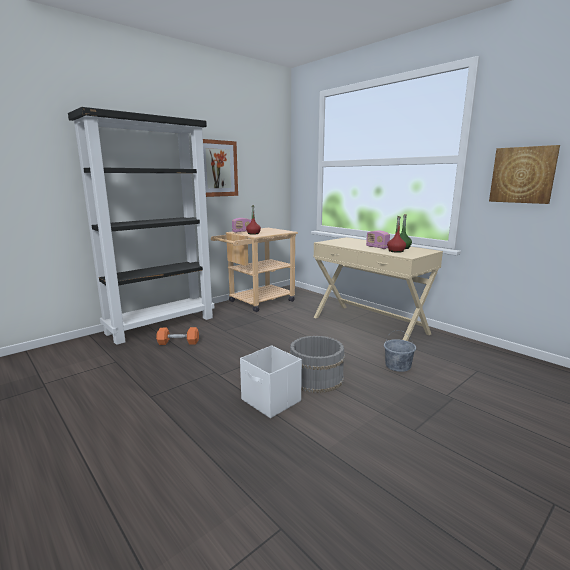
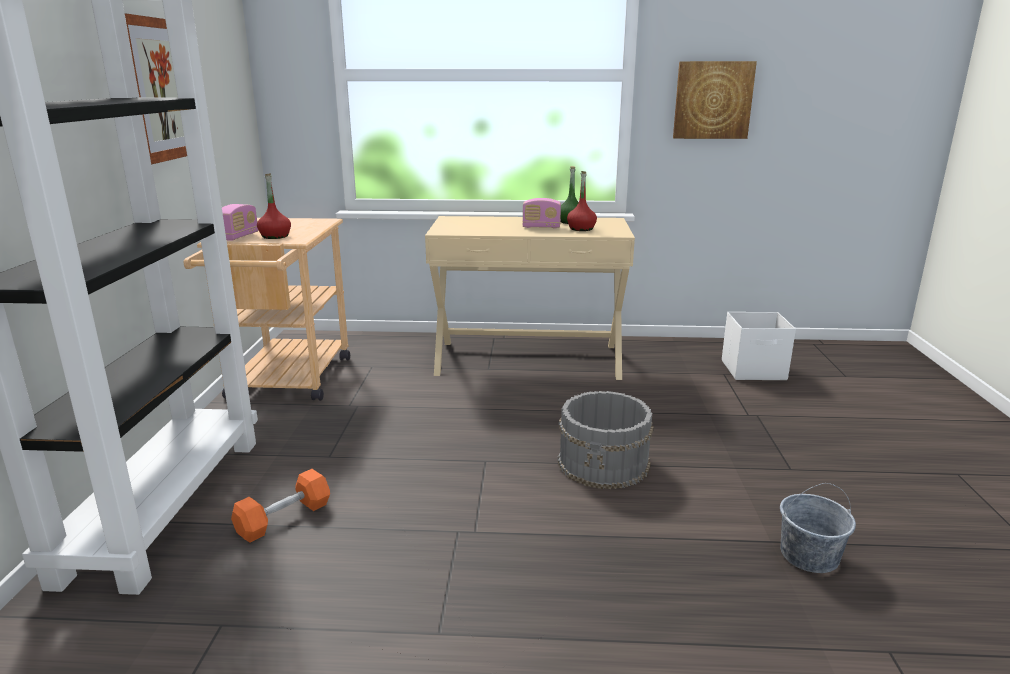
camera: 45 degrees left, 5 degrees up
(271, 401) = (615, 524): white storage box -> white storage box (754, 370)
(398, 366) = (654, 402): grey bucket -> grey bucket (809, 555)

